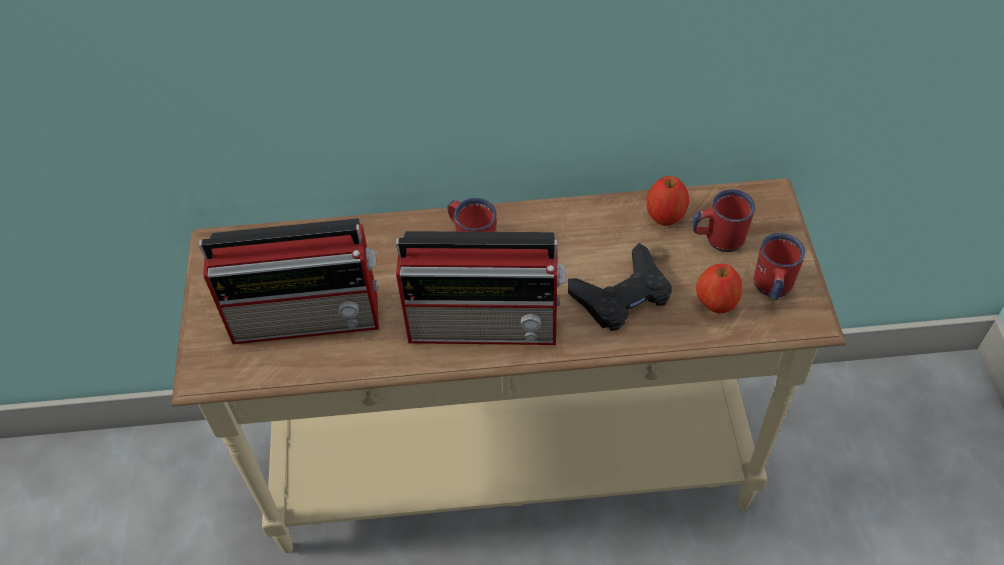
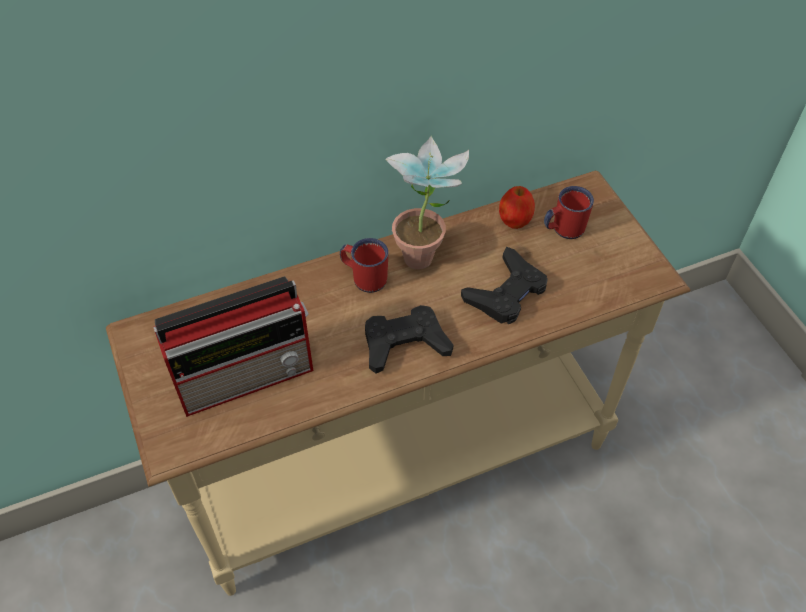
camera: 20 degrees left, 0 degrees up
(487, 324) = (405, 343): radio -> black game controller
(549, 228) = (425, 251): none -> potted plant
(716, 303) = (582, 281): apple -> none
(771, 288) = (620, 260): red mug -> none

